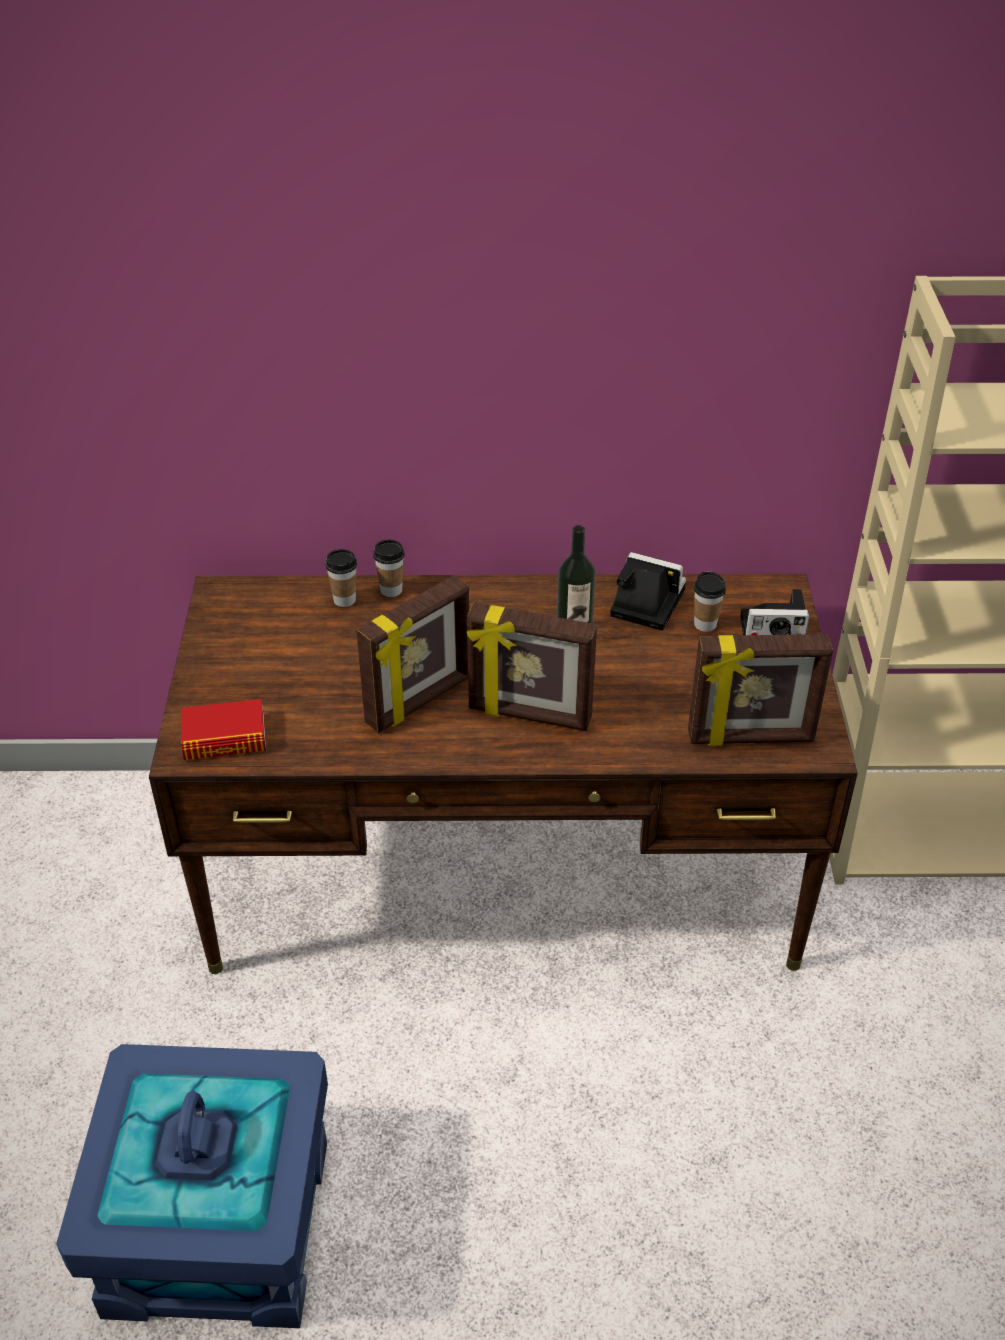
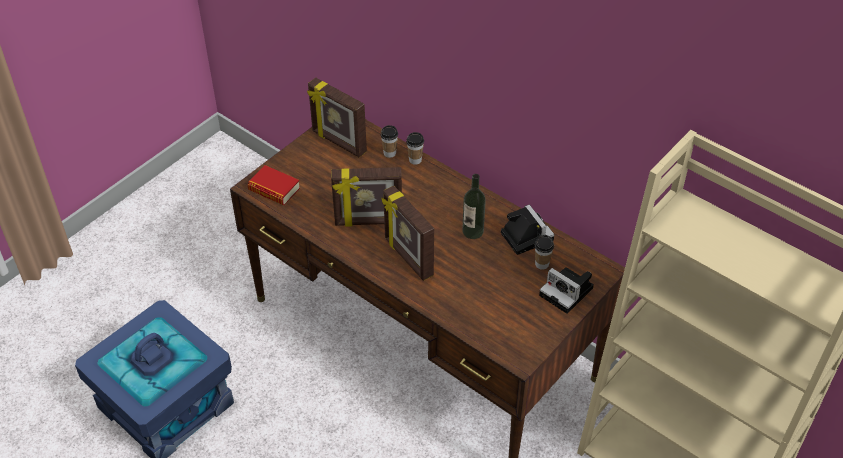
camera: 40 degrees right, 5 degrees up
(750, 738) = (494, 332): picture frame -> picture frame (338, 142)

